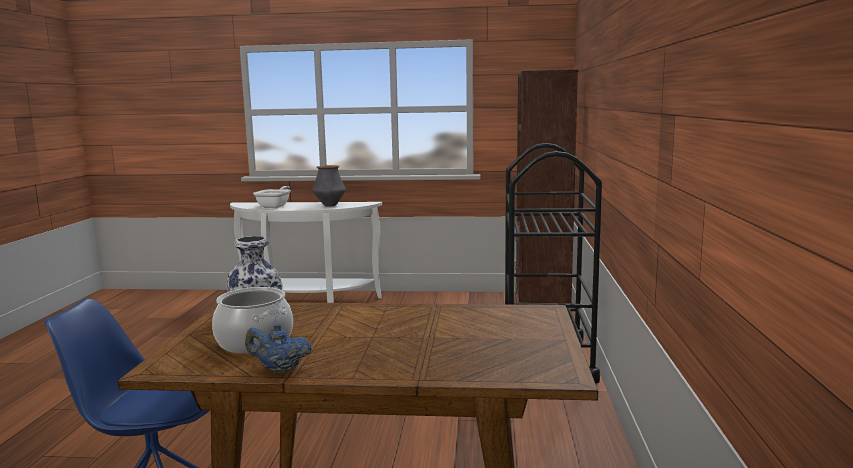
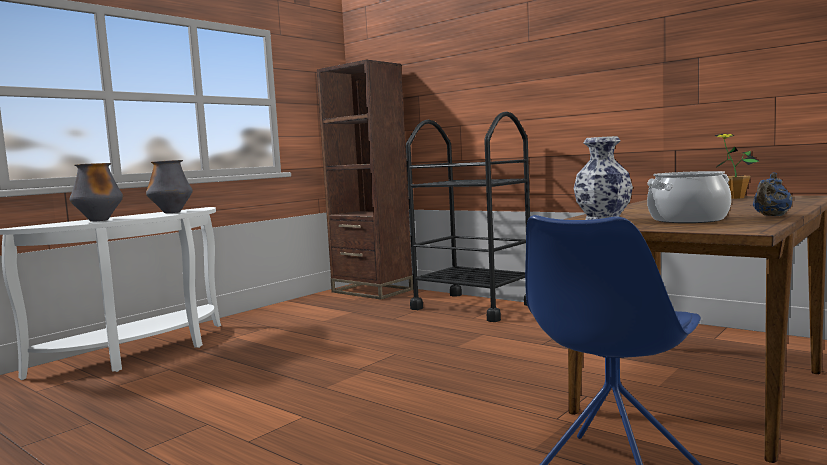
camera: 55 degrees left, 5 degrees down
(275, 206) = (99, 220): frying pan -> vase
(528, 339) = (735, 198): none -> potted plant

